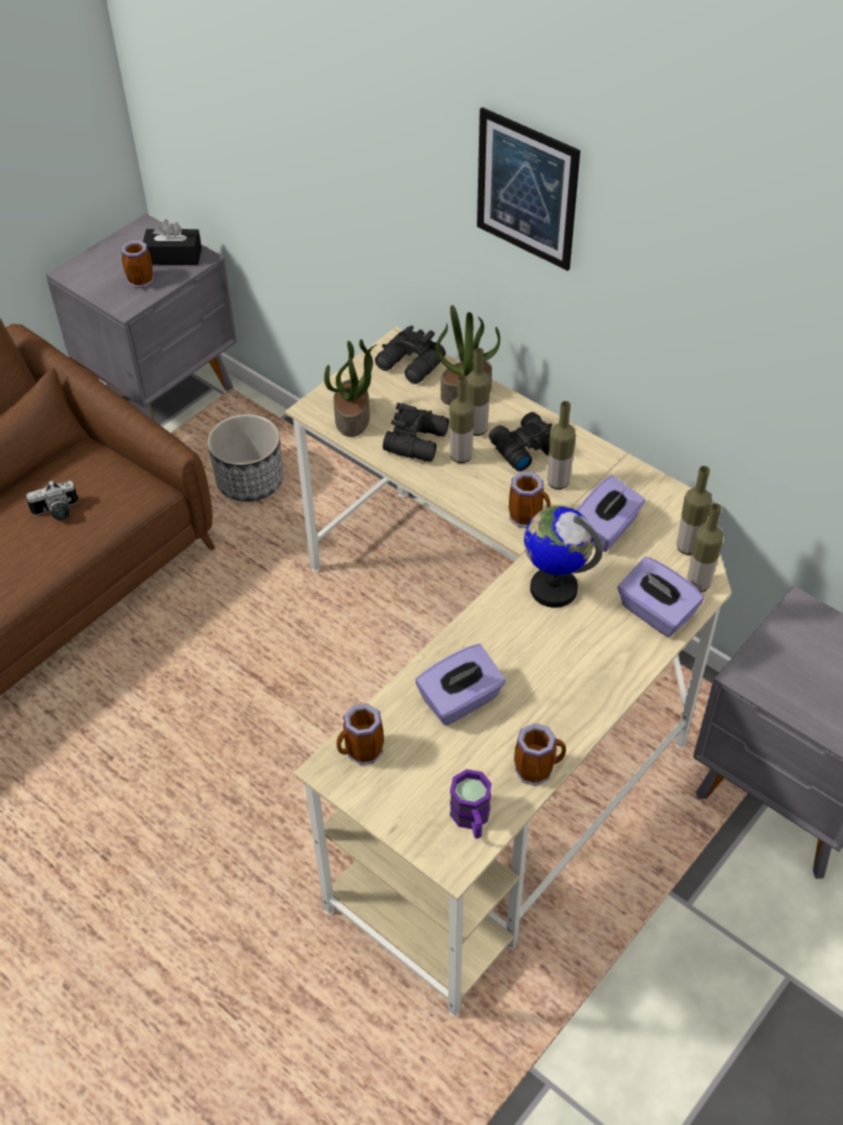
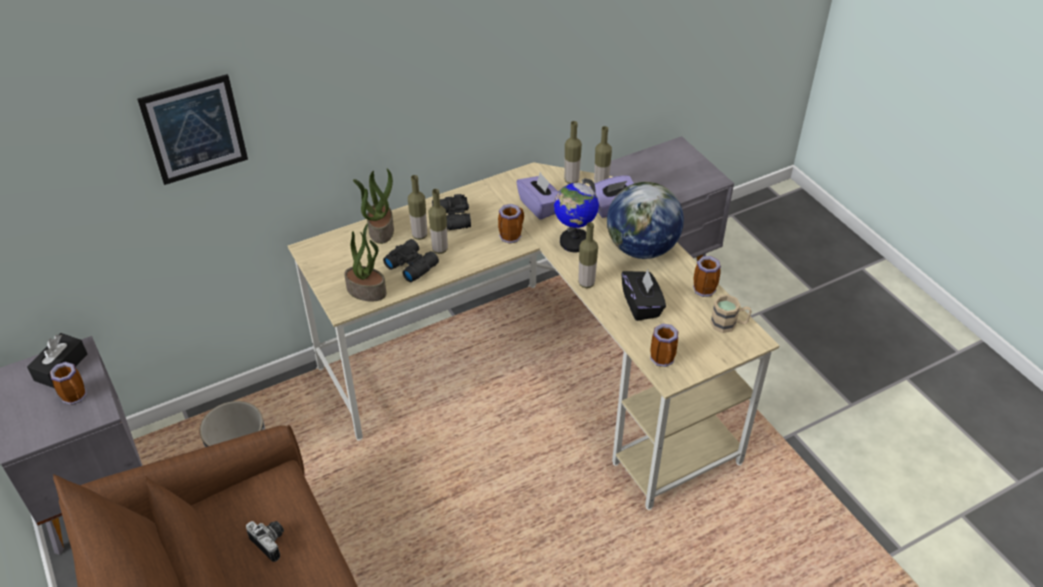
camera: 70 degrees left, 5 degrees down
(57, 512) = (271, 542): camera -> camera turned 45 degrees counterclockwise
(410, 365) = (334, 249): black binoculars -> none
(460, 700) = (642, 305): purple tissue box -> black tissue box
(472, 819) = (729, 324): purple mug -> beige mug
(526, 189) = (370, 65): picture -> picture (194, 129)
(558, 483) = (490, 214): bottle -> bottle (586, 283)
(582, 670) = (641, 249): none -> globe

